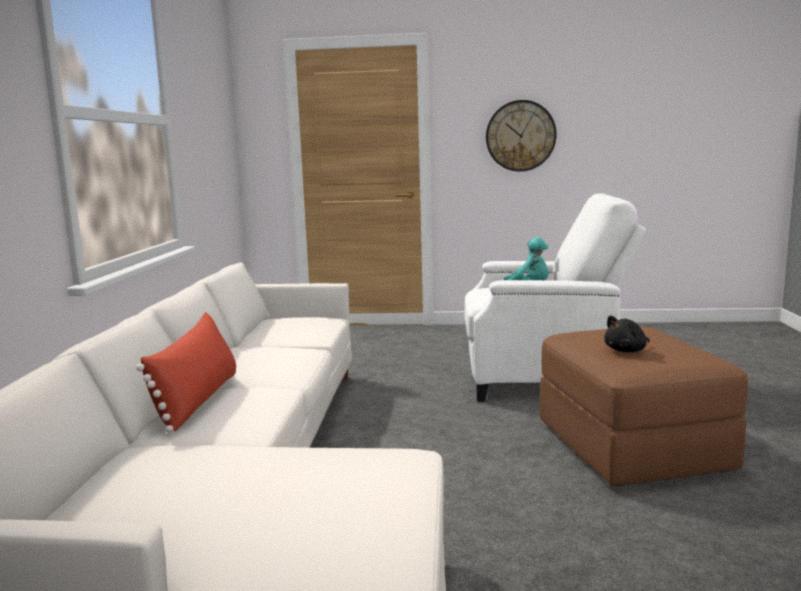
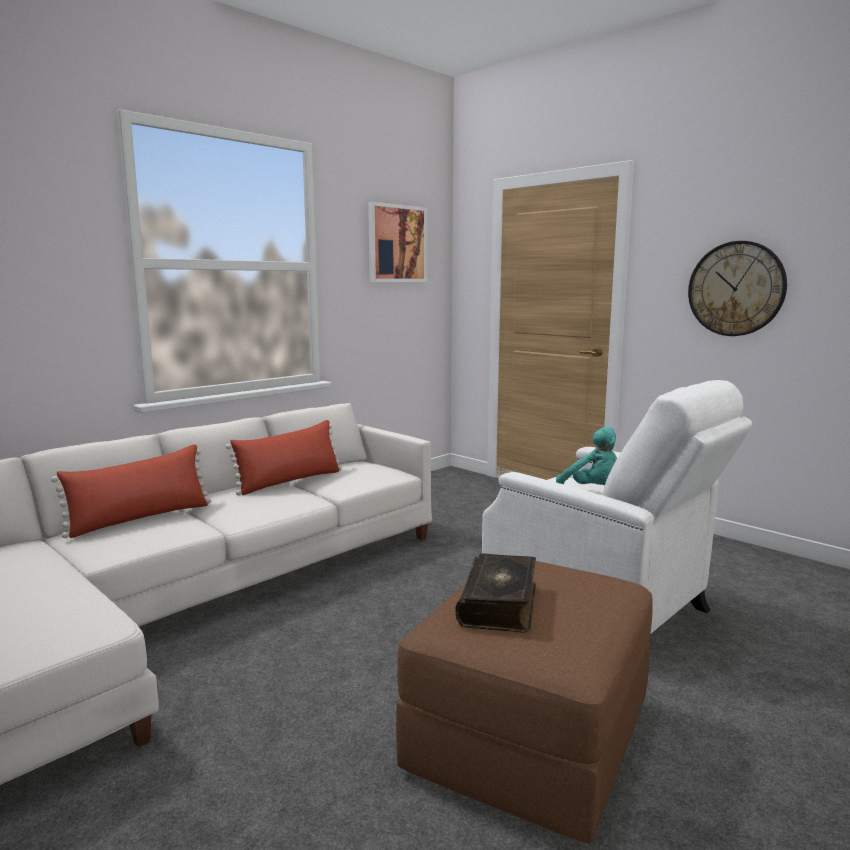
camera: 40 degrees right, 0 degrees up
(209, 99) = (397, 244): none -> picture
(256, 343) = (290, 481): none -> red pillow
(627, 351) = (500, 604): black plush toy -> book

